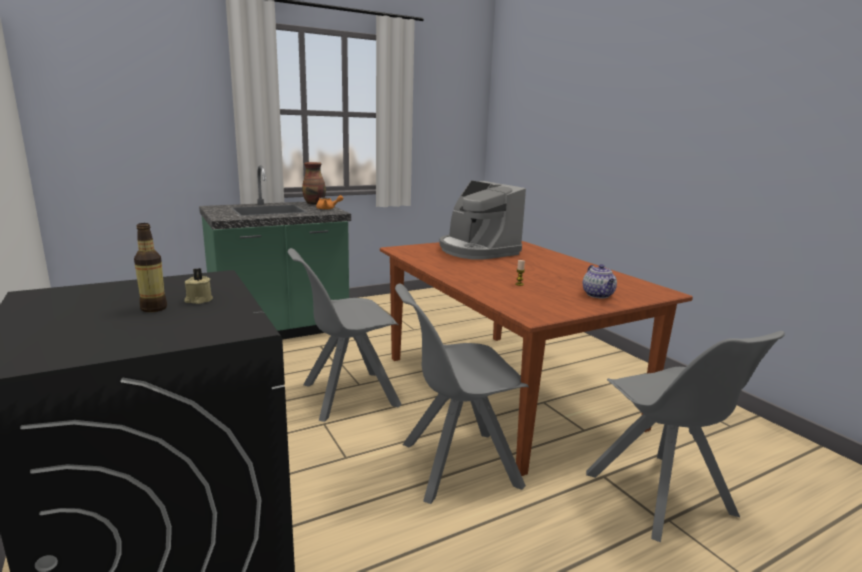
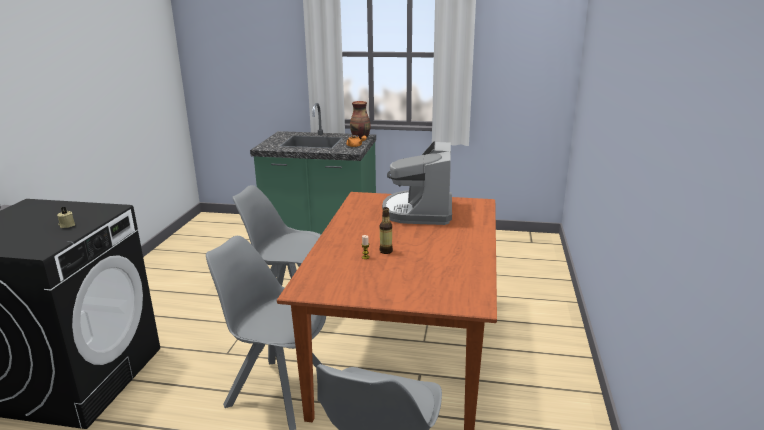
camera: 40 degrees right, 5 degrees up
(153, 308) = (41, 226): bottle -> bottle (386, 251)
(598, 295) = (402, 288): teapot -> none

